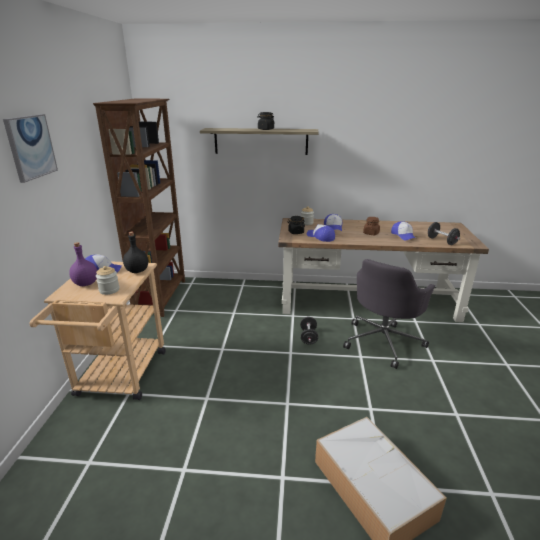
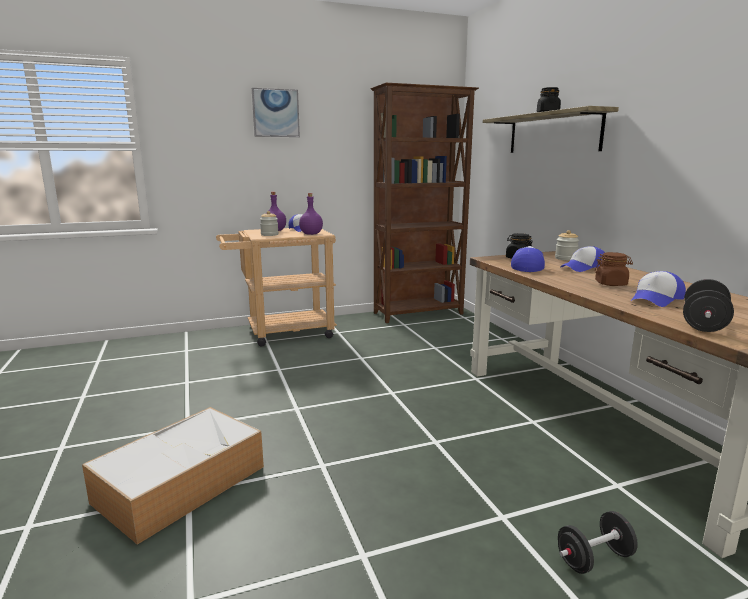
camera: 65 degrees right, 10 degrees down
(137, 271) = (311, 234): black bottle -> purple bottle
(308, 337) = (438, 397): black dumbbell -> black dumbbell (594, 558)
(383, 341) = (501, 456): grey office chair -> none

